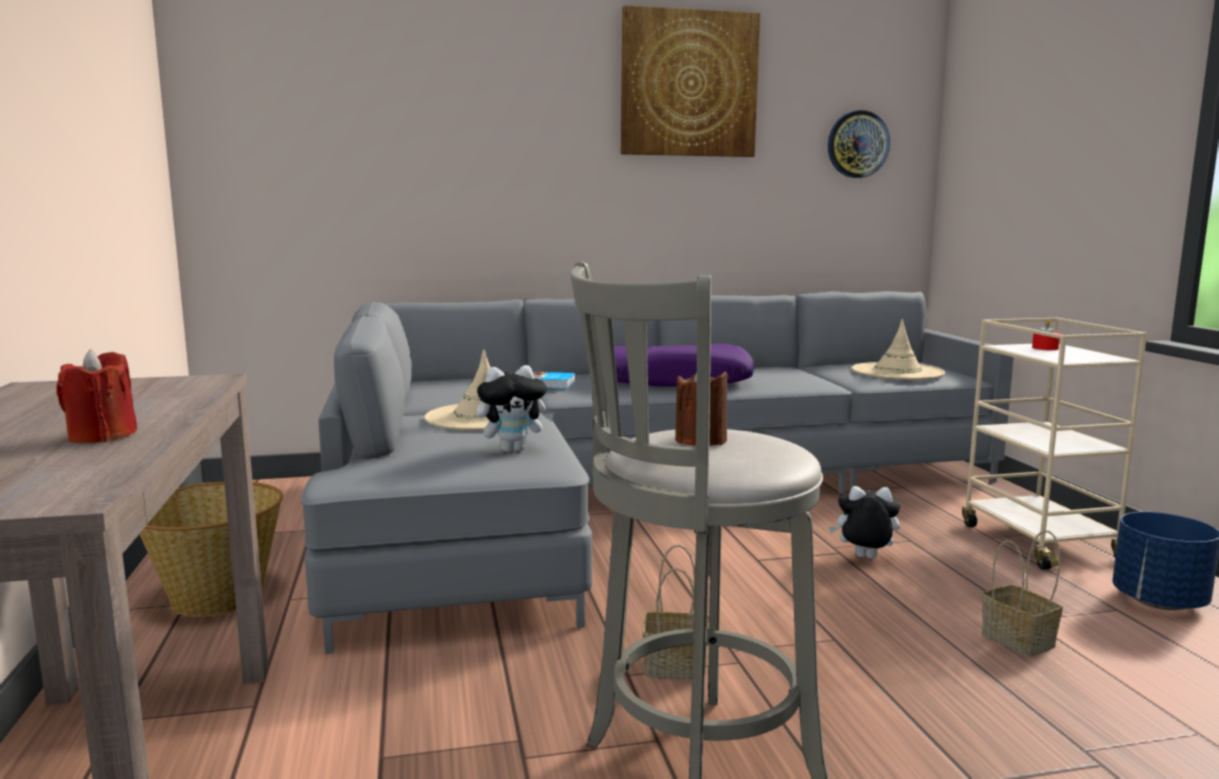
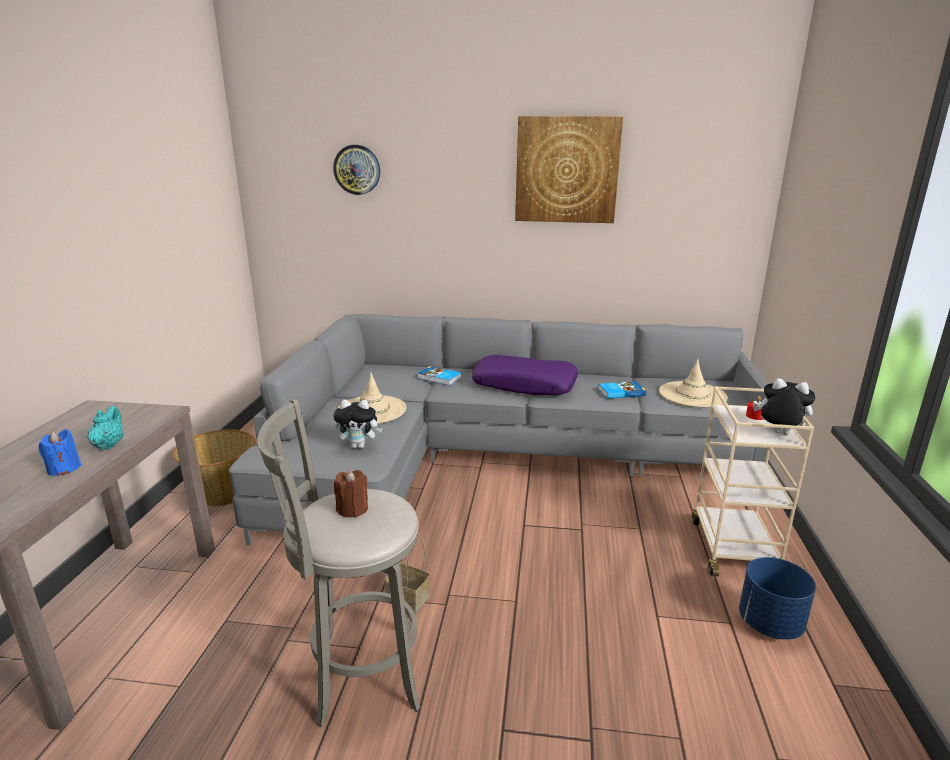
camera: 20 degrees right, 10 degrees up
(102, 436) = (64, 469): red candle -> blue candle
(156, 411) = (109, 445): none -> turquoise teapot
(809, 376) = (621, 392): none -> book
(857, 144) = (701, 213): wall clock -> wall clock (357, 170)
(864, 558) = (593, 538): plush toy -> plush toy (778, 434)
(1020, 640) = (634, 632): basket -> none

